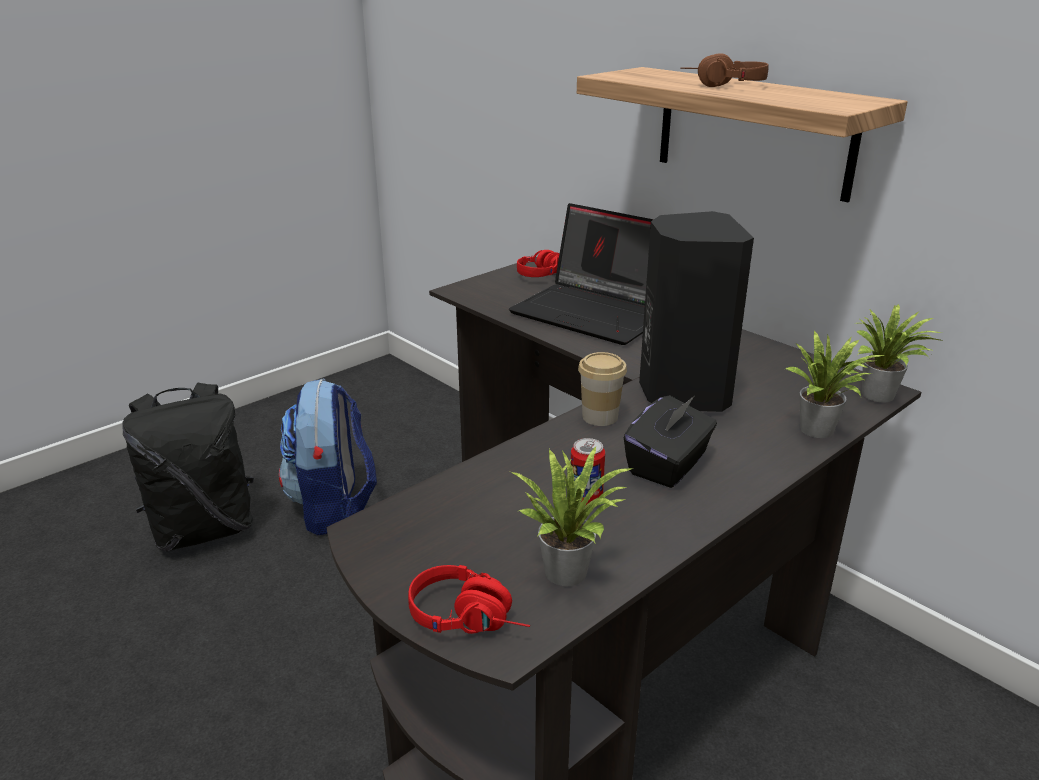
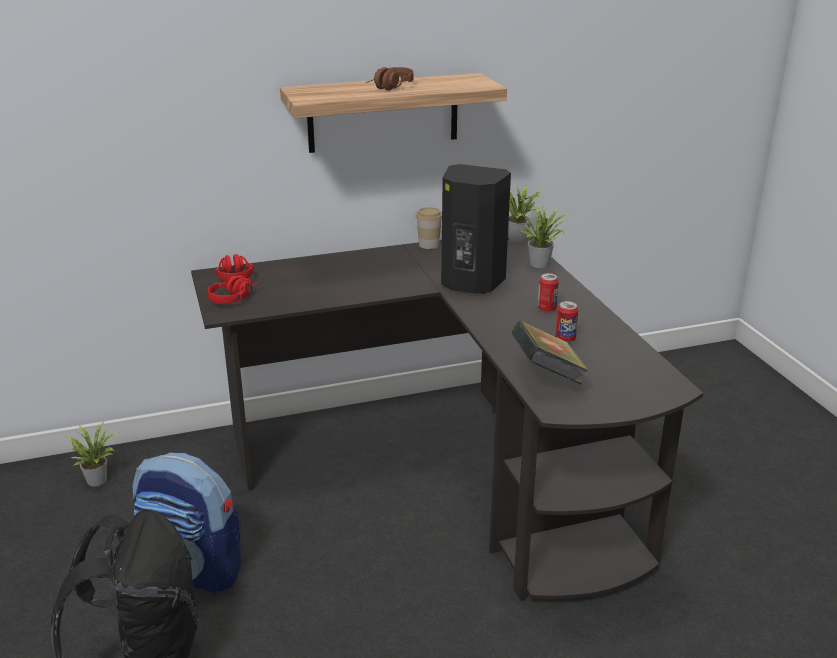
camera: 65 degrees left, 0 degrees up
(458, 505) = (547, 376): none -> book
(472, 618) = (652, 392): red headphones -> red headphones (236, 297)
(570, 569) = (625, 358): potted plant -> potted plant (96, 479)
(597, 312) = (328, 276): laptop -> none
(600, 417) = (478, 313): cup -> cup (429, 245)
(668, 465) = (546, 309): black tissue box -> can

